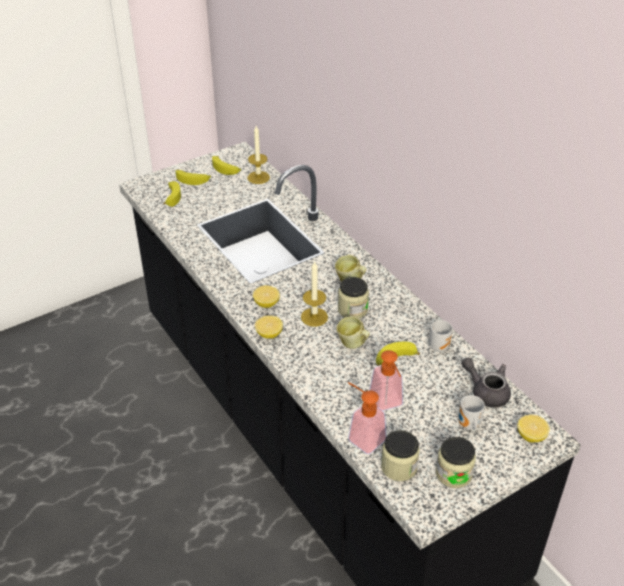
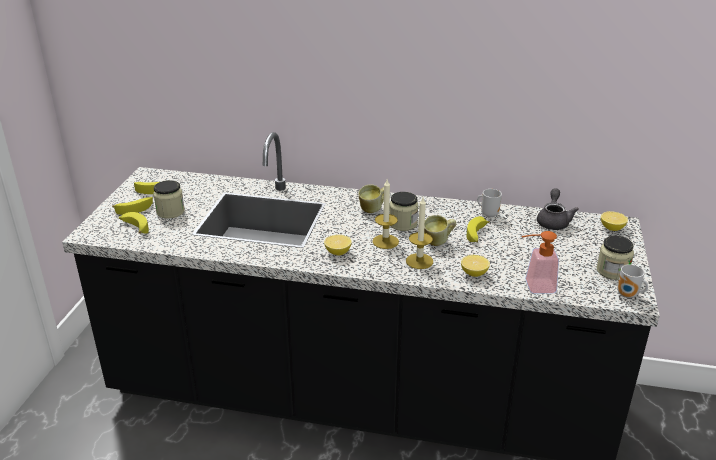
camera: 45 degrees left, 10 degrees down
(258, 177) = (192, 183): candle -> candle (419, 261)
(269, 334) = (373, 268): lemon -> lemon (474, 273)
(388, 404) = (516, 260): soap dispenser -> none
(399, 467) = (581, 288): jar -> jar (170, 212)
(468, 425) = (575, 243): mug -> mug (628, 296)
(486, 391) = (553, 221): grey teapot -> grey teapot turned 105 degrees clockwise

